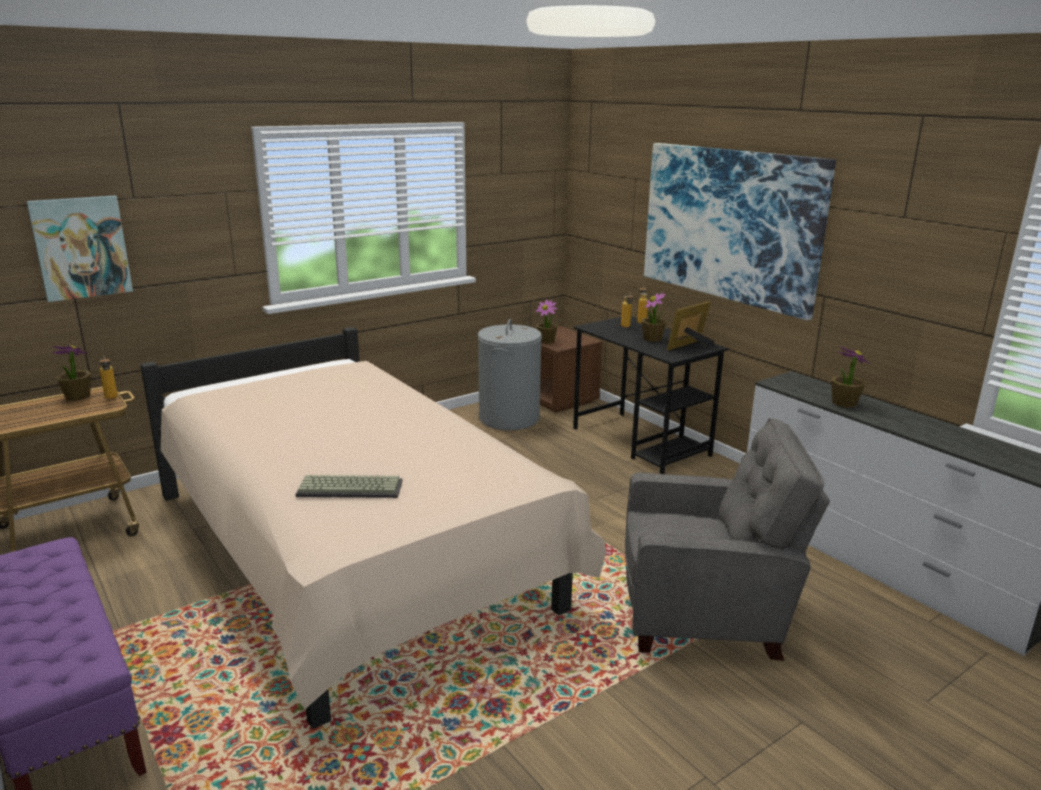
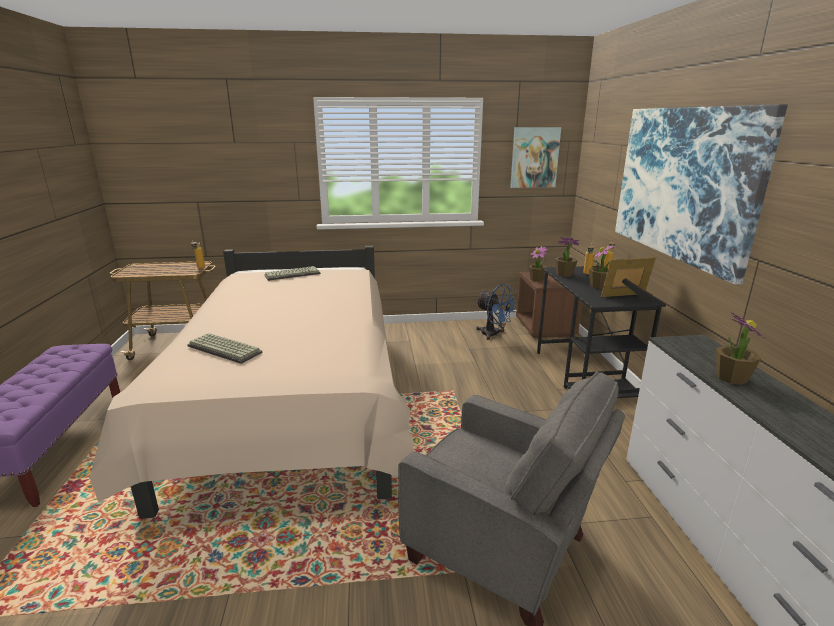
camera: 30 degrees right, 0 degrees up
(77, 396) = (187, 264): potted plant -> potted plant (564, 274)
(81, 247) = (201, 172): picture -> picture (534, 157)
(278, 383) = (293, 274): none -> keyboard
(509, 418) = (493, 335): grey laundry basket -> blue fan

